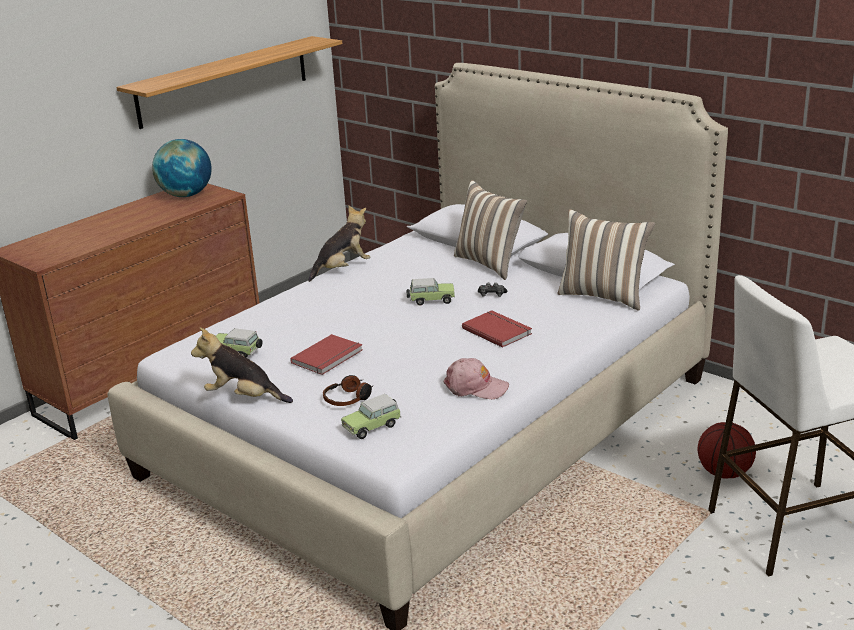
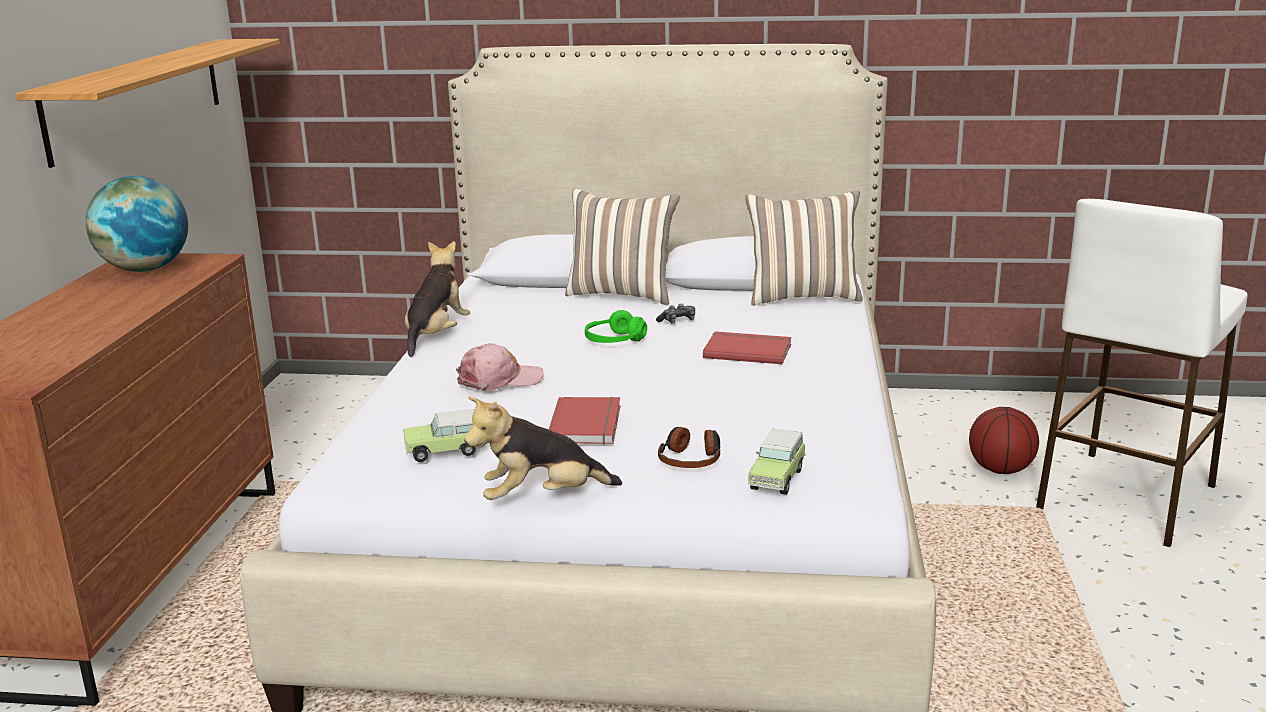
camera: 35 degrees left, 5 degrees down
(430, 300) = (614, 341): toy car -> green headphones
(475, 387) = (822, 407): pink cap -> pink cap (499, 380)

